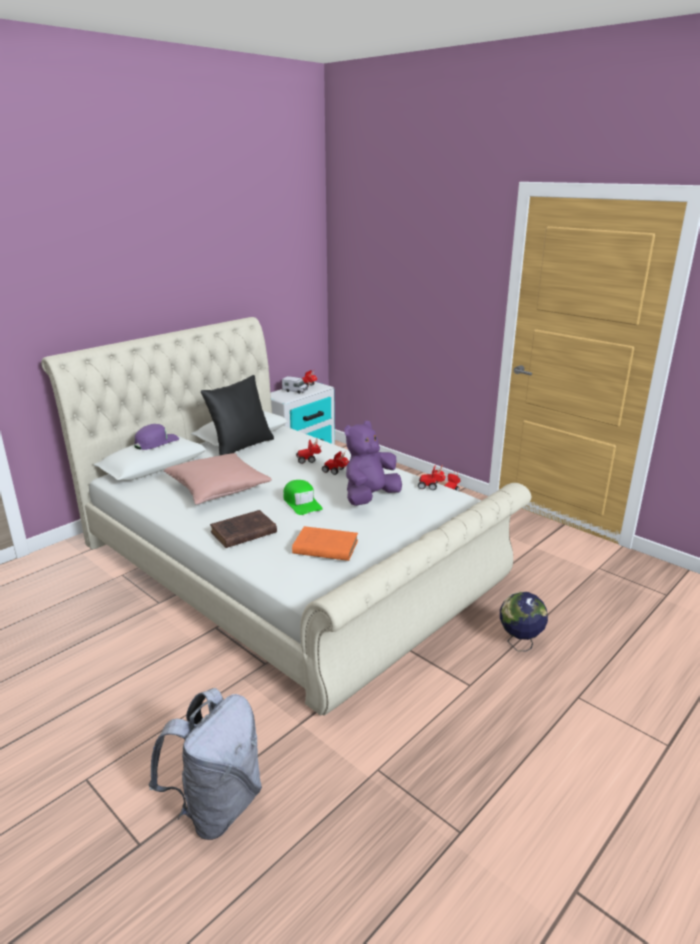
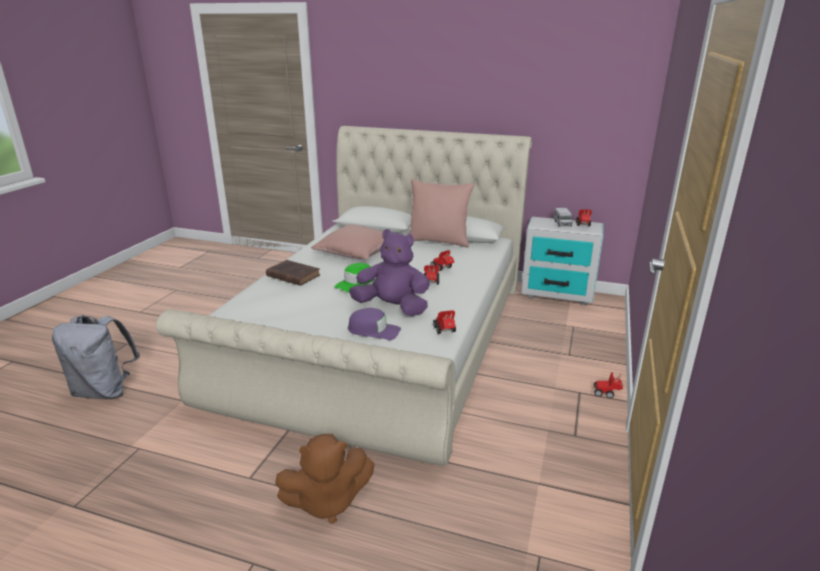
camera: 65 degrees right, 0 degrees up
(156, 442) = (379, 209): purple cap -> purple cap (374, 330)
(241, 447) = (439, 241): black pillow -> pink pillow
(324, 547) = (285, 306): orange book -> none
(519, 644) = (327, 502): globe -> brown plush toy

